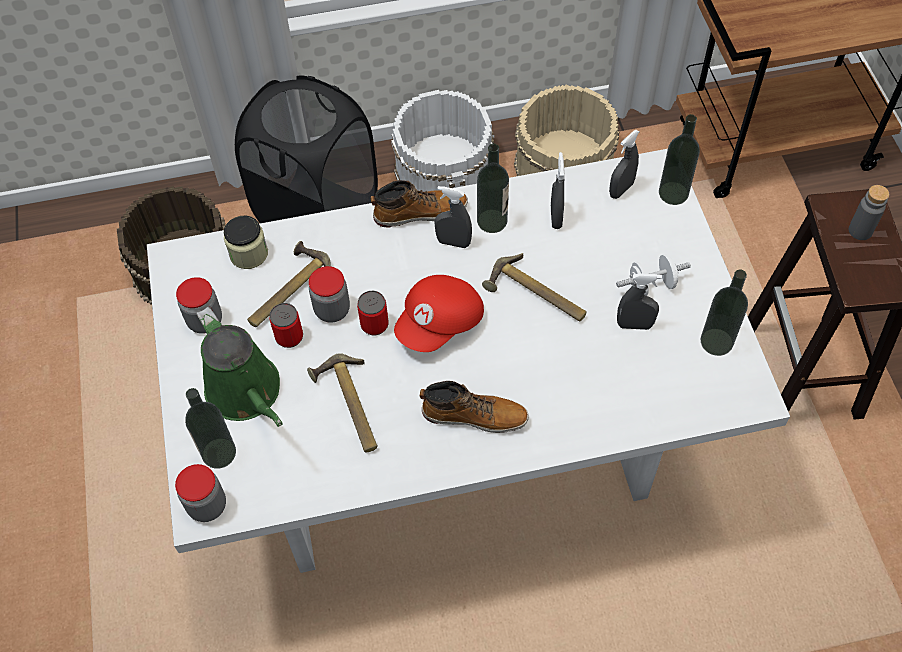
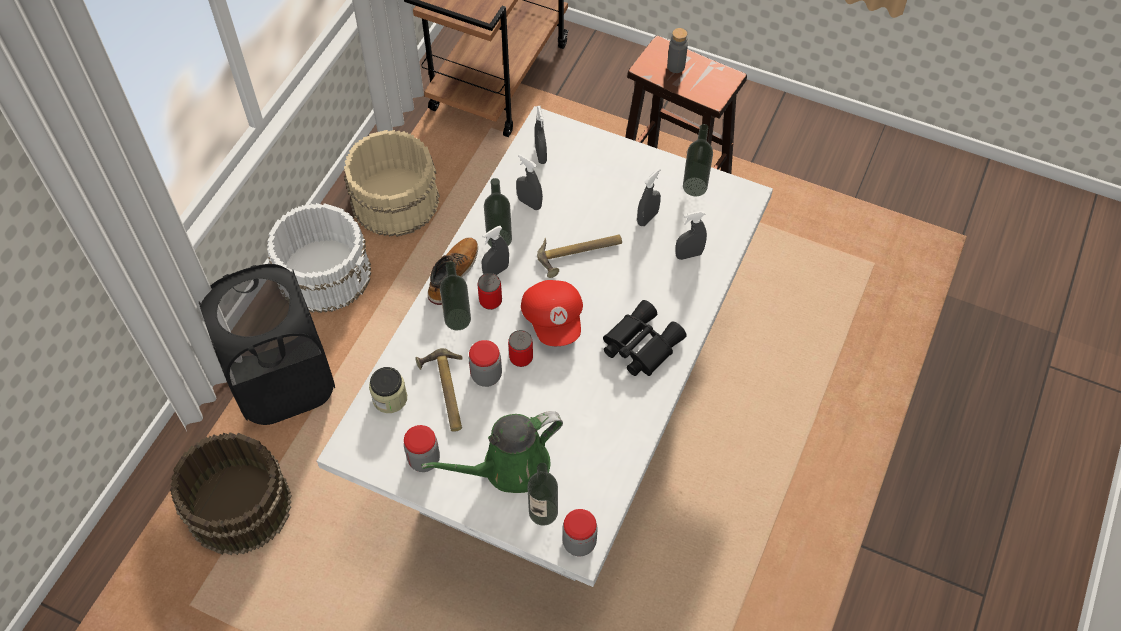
camera: 55 degrees left, 0 degrees up
(247, 393) = (509, 467): green watering can -> green watering can turned 150 degrees clockwise
(289, 337) = (485, 414): can -> can (490, 301)
(348, 407) = (572, 412): hammer -> none
(474, 415) = (639, 344): boot -> black binoculars
(625, 390) = (689, 255): none -> grey spray bottle
(651, 285) = (626, 190): white dumbbell -> none
(673, 193) = (569, 131): bottle -> bottle (457, 319)

